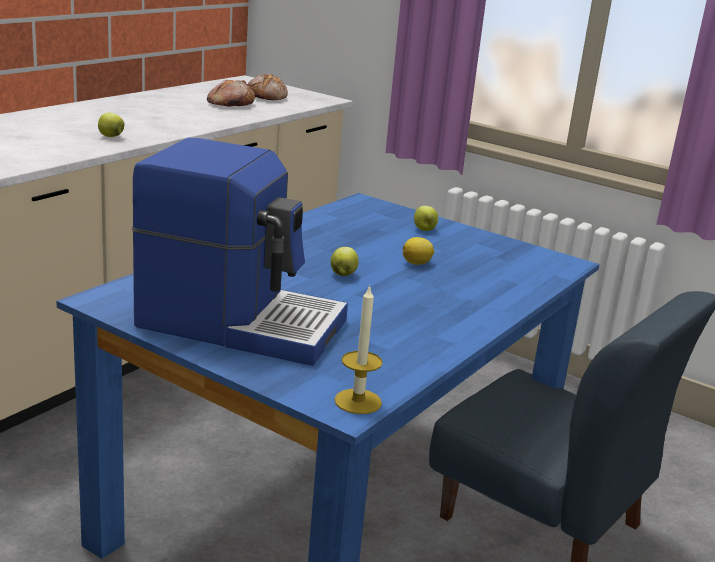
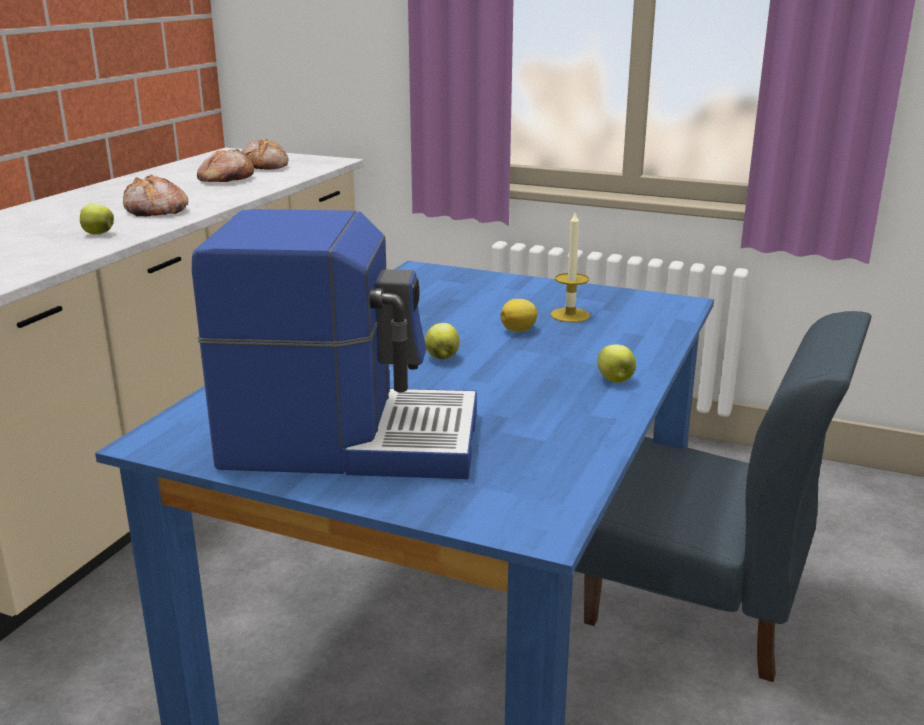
camera: 10 degrees left, 0 degrees up
(162, 124) = (156, 211): none -> bread
(358, 401) = (548, 516): candle -> candle (570, 315)
(424, 230) = (504, 291): apple -> apple (615, 380)

